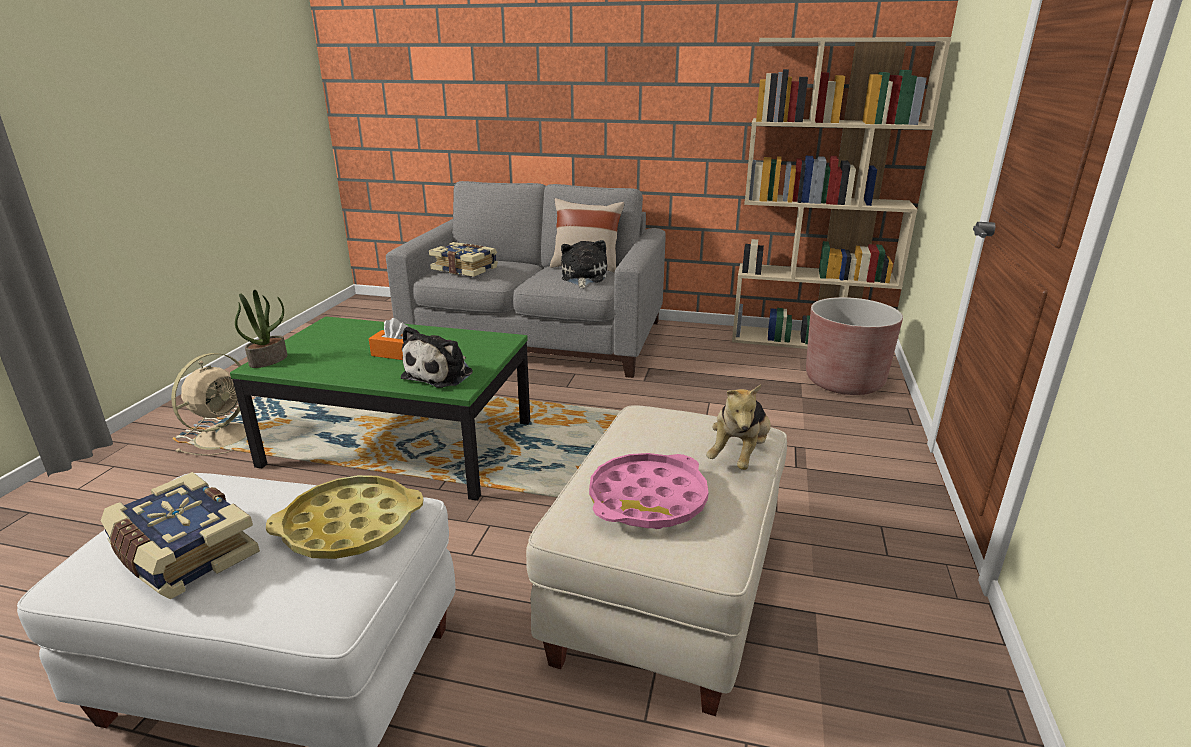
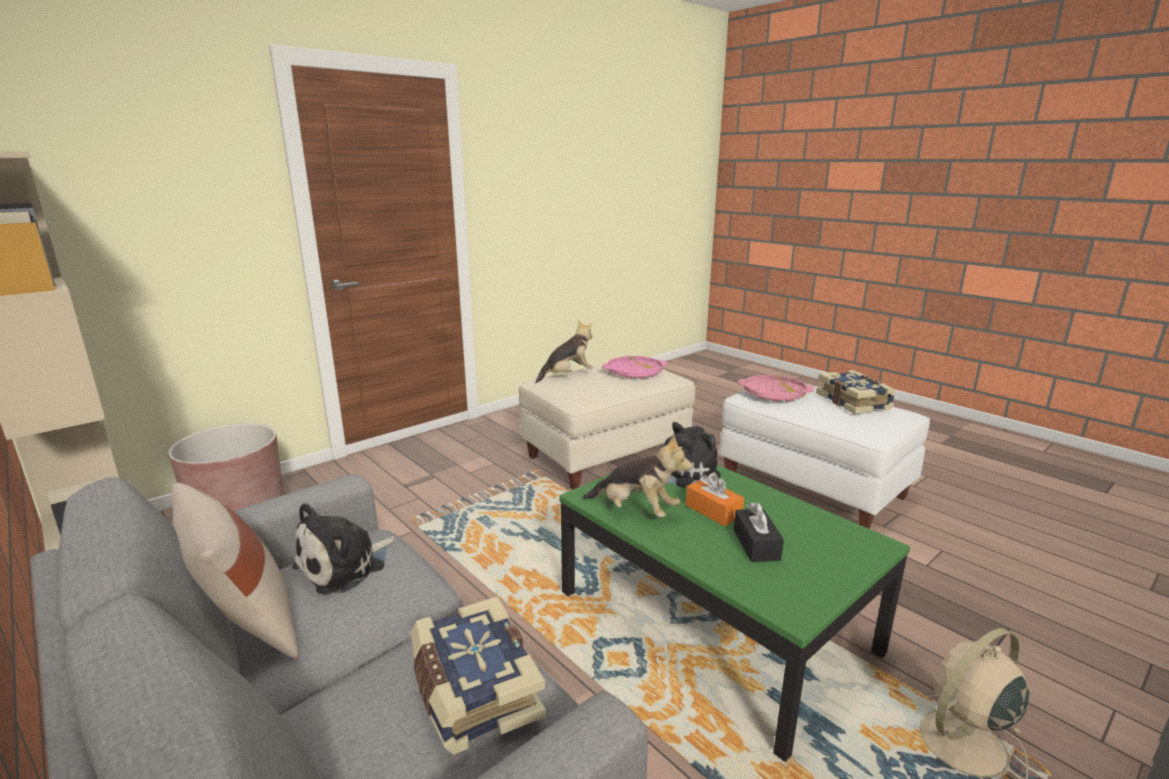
camera: 145 degrees left, 5 degrees down
(268, 360) = (867, 550): potted plant -> none
(349, 526) = (774, 393): yellow tray -> pink tray
(356, 343) = (756, 545): none -> black tissue box
(458, 340) = (636, 510): none -> plush toy

